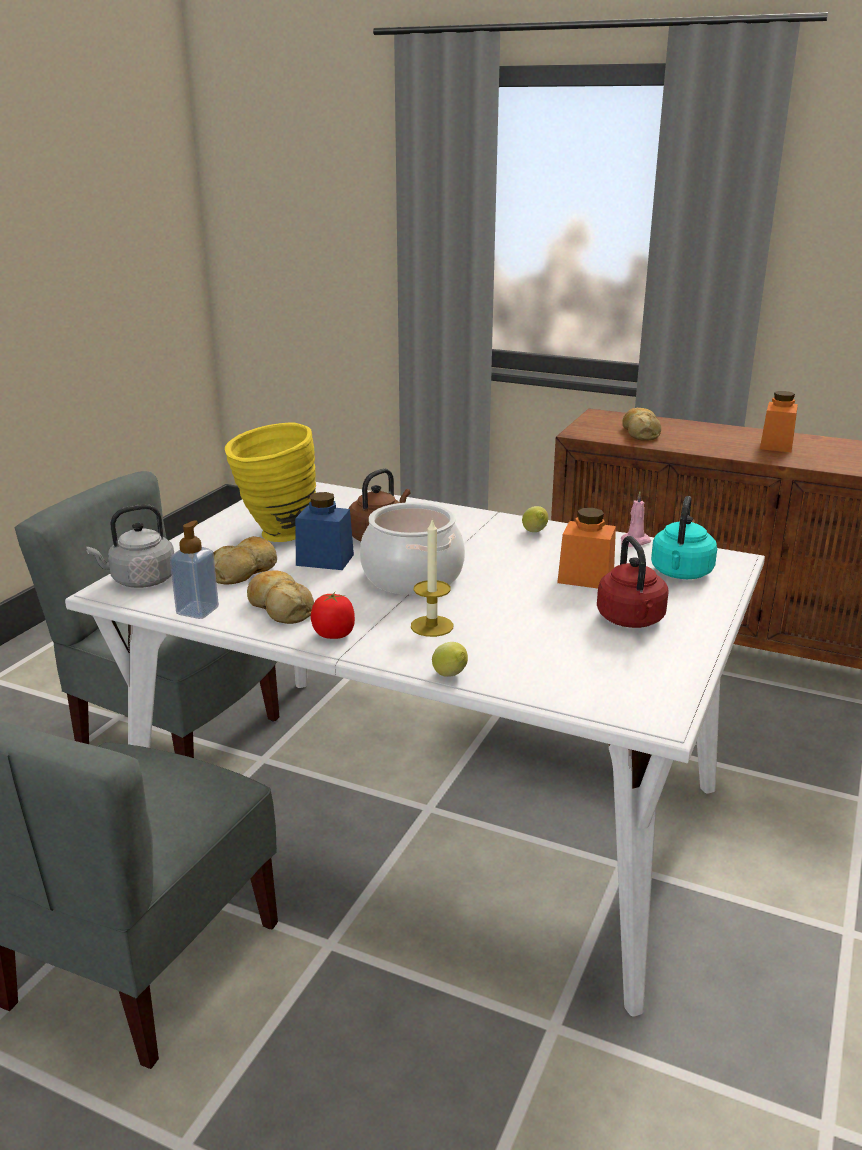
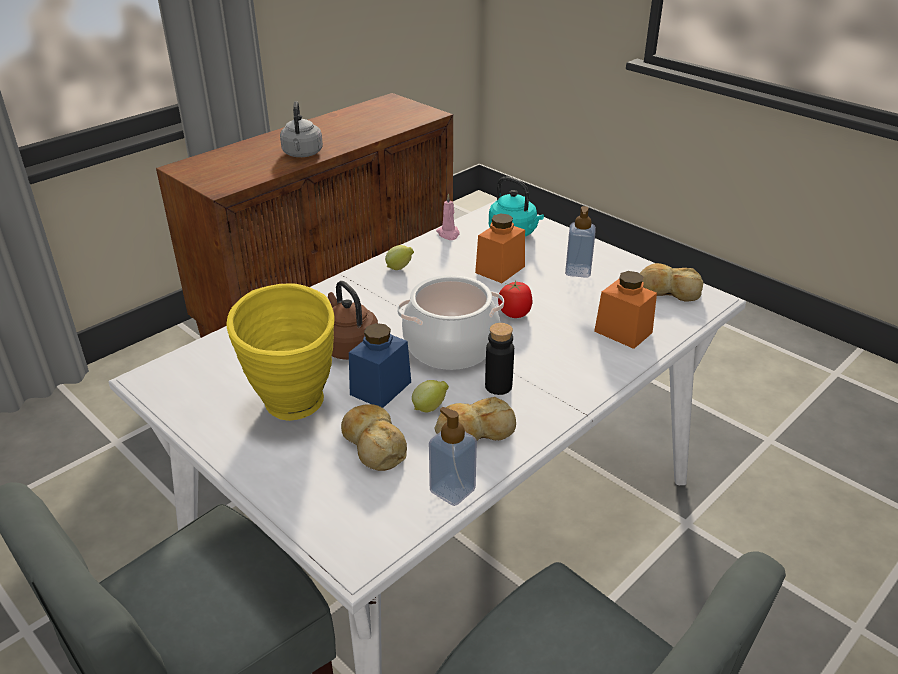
camera: 70 degrees left, 10 degrees up
(140, 581) = (349, 529): grey kettle -> grey kettle (302, 154)
(334, 635) = (543, 409): tomato -> tomato (515, 313)
(360, 608) = (498, 386): none -> black bottle
(432, 626) = (549, 356): candle -> none
(451, 676) = (635, 365): lemon -> lemon (430, 408)
(631, 620) = (578, 271): red kettle -> soap dispenser
(640, 432) = (249, 165): bread -> bread (668, 291)
(776, 445) = (334, 130): orange jar -> orange jar (623, 332)

